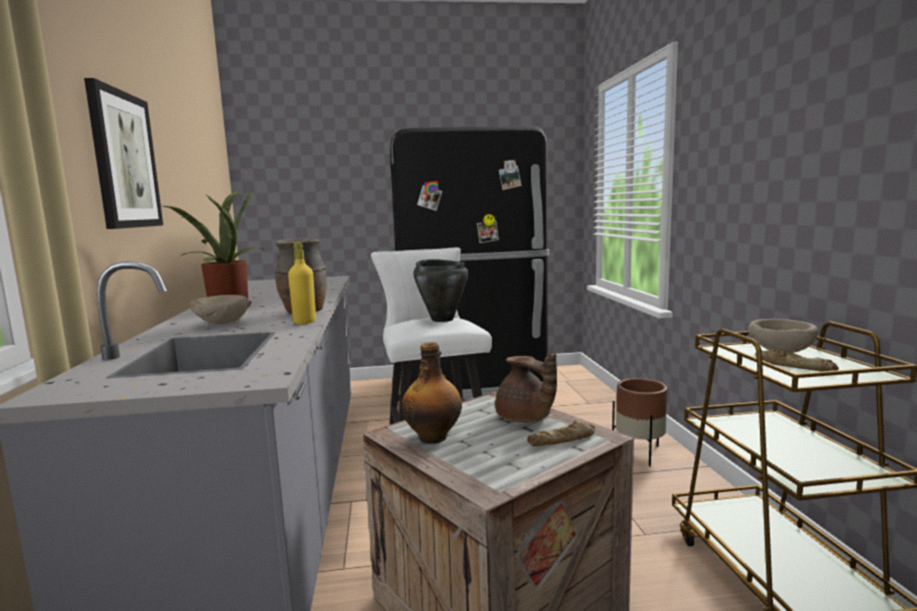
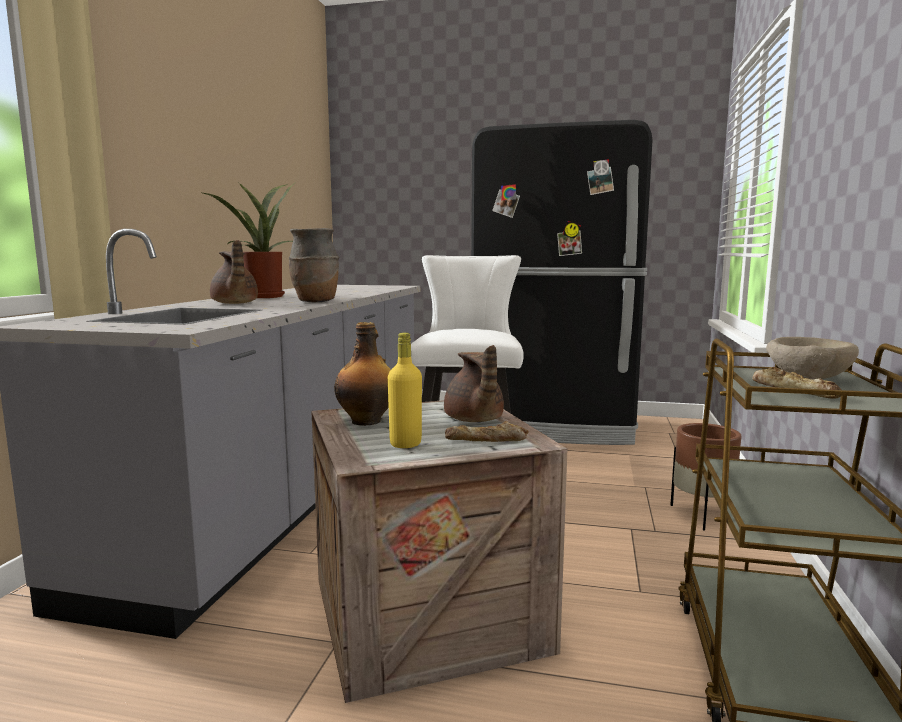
camera: 20 degrees right, 0 degrees up
(124, 160) = (189, 154): picture -> none
(221, 324) = (234, 303): beige bowl -> brown teapot
(304, 322) = (300, 306): yellow bottle -> yellow bottle (405, 444)
(442, 319) = (478, 329): black cooking pot -> none

